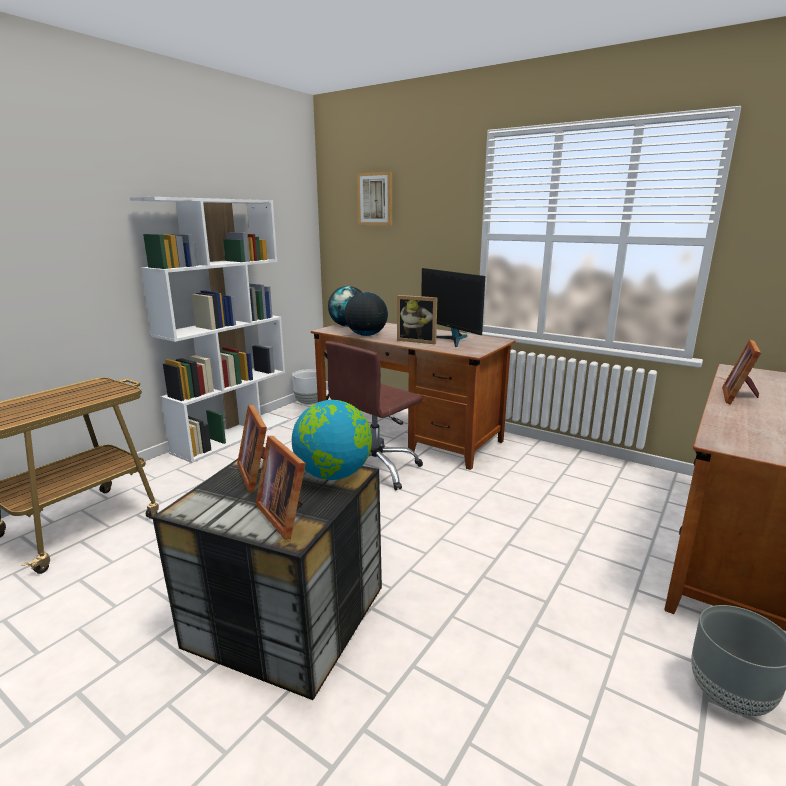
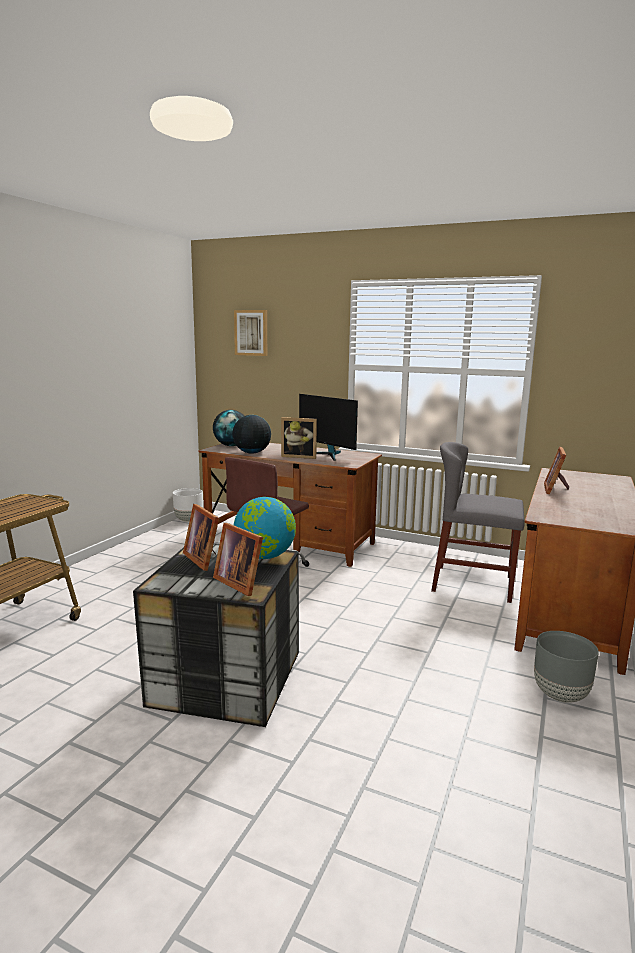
camera: 10 degrees left, 5 degrees down
(233, 436) = (124, 551): white bookcase -> none
(616, 503) = (473, 584): none -> grey chair

